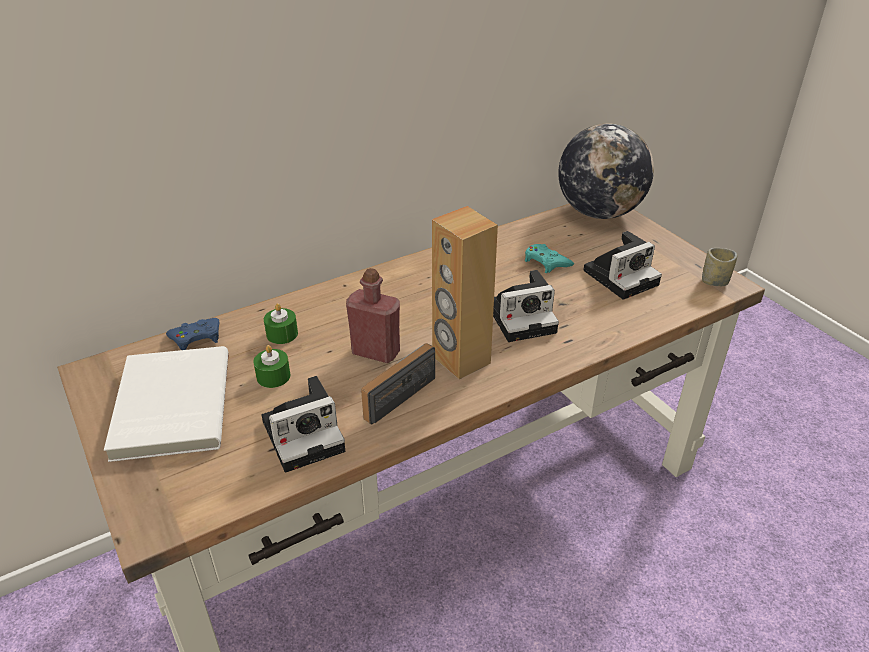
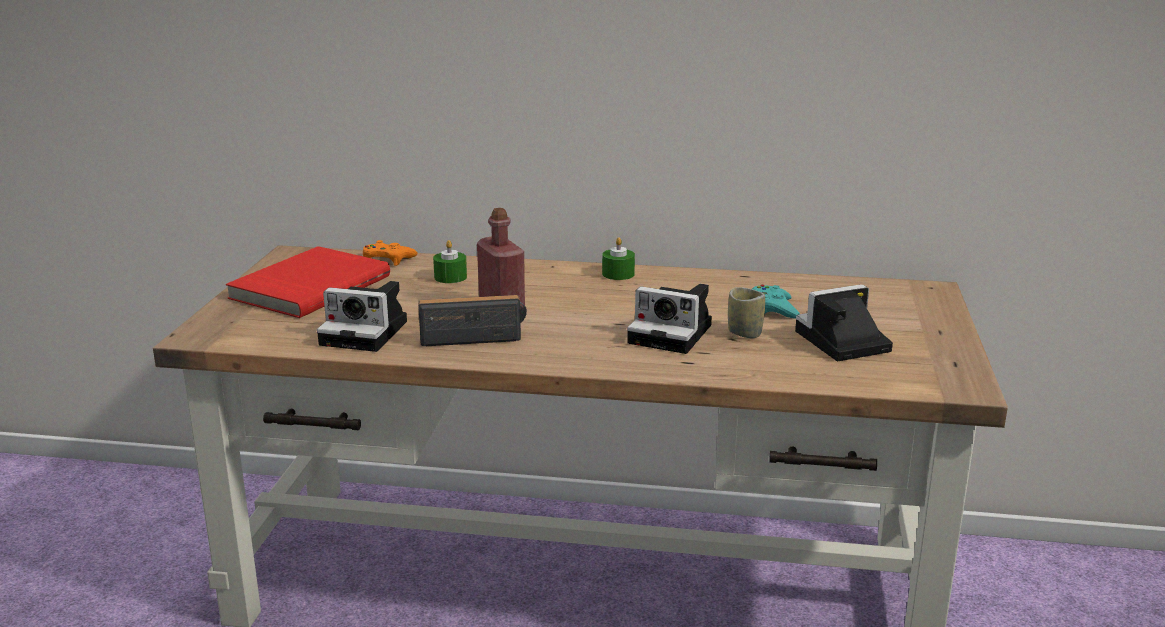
camera: 40 degrees right, 15 degrees down
(170, 406) = (308, 287): white book -> red book
(196, 338) = (387, 259): blue game controller -> orange game controller
(273, 376) = (401, 296): green candle -> green candle (618, 274)
(460, 360) = (562, 338): brown speaker -> none
(599, 212) = (913, 293): globe -> none
(622, 276) = (840, 342): camera -> camera turned 150 degrees clockwise
(714, 281) = (949, 380): cup -> cup (744, 333)

